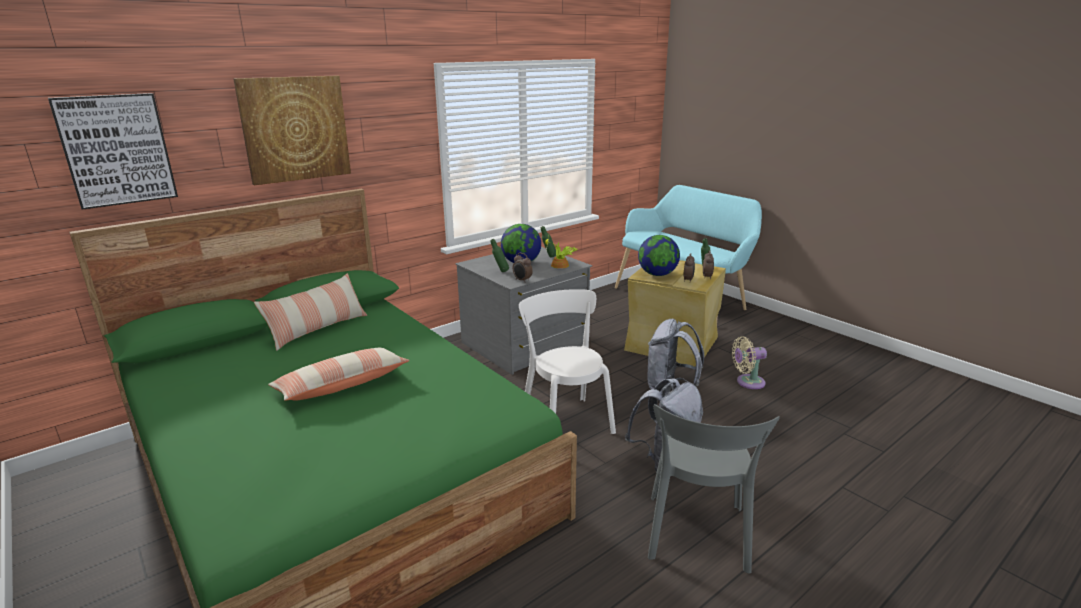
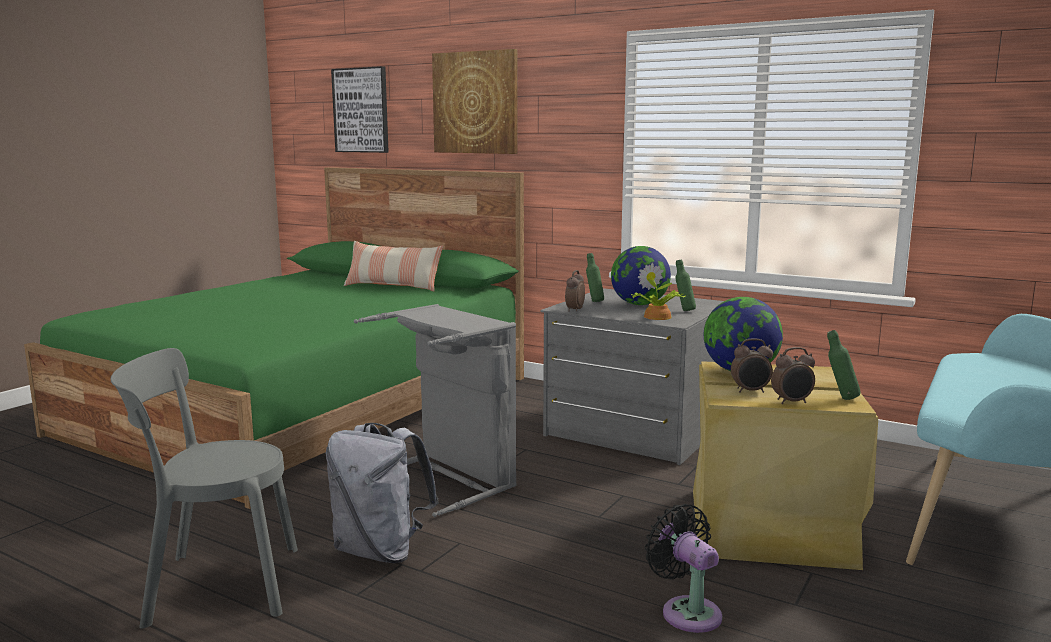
camera: 70 degrees right, 10 degrees down
(342, 385) = (281, 304): pillow -> none
(565, 420) = (450, 478): white chair -> grey laundry basket
(670, 389) = (593, 538): grey backpack -> none
(747, 382) = (687, 611): beige fan -> black fan

